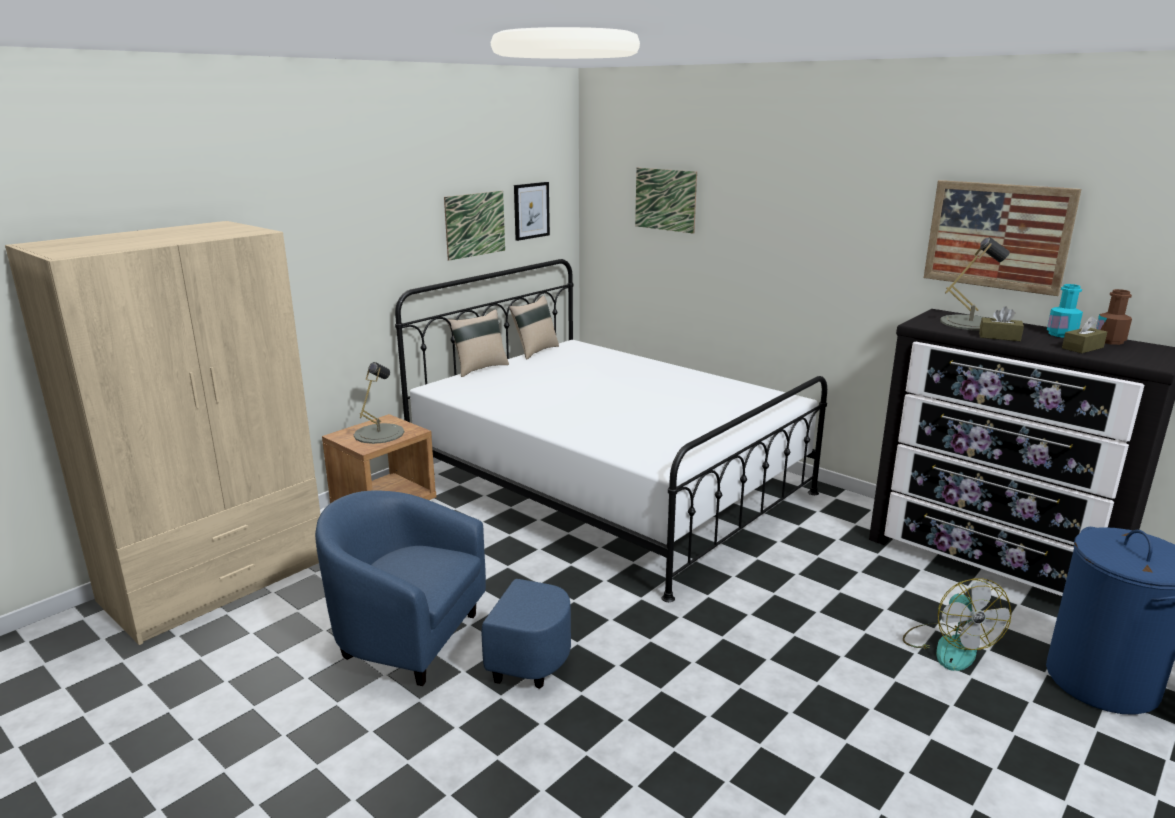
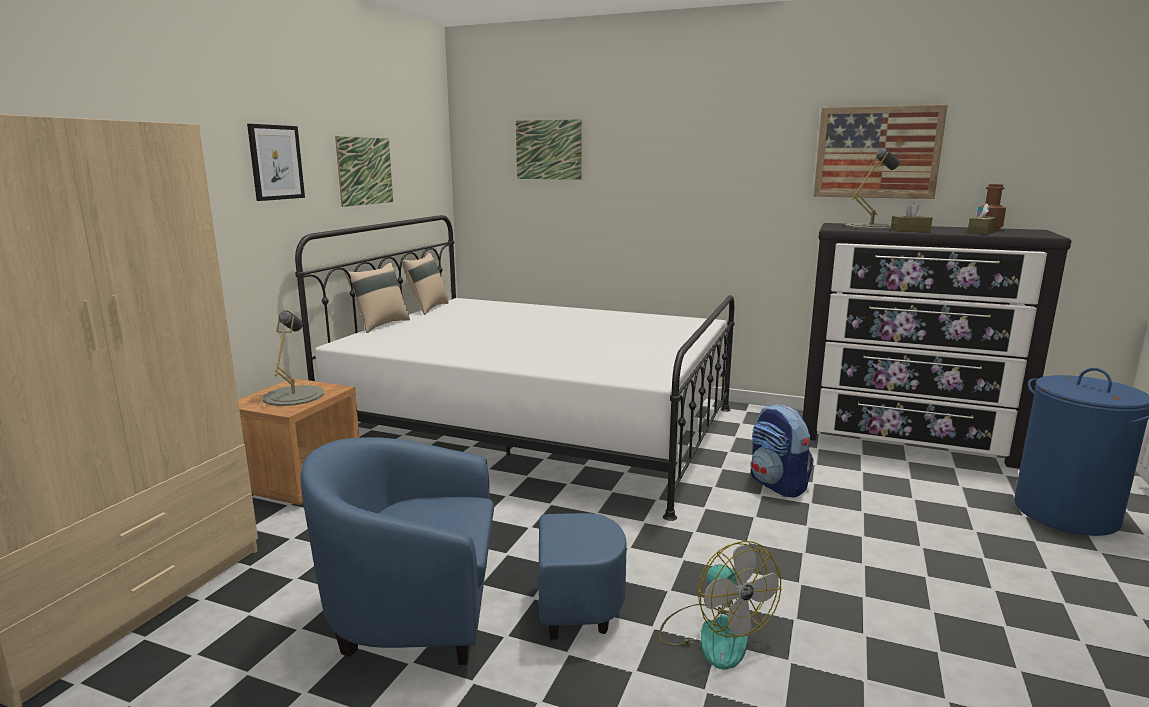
camera: 20 degrees left, 5 degrees down
(531, 210) = (413, 163): picture -> picture (276, 162)
(800, 586) = (778, 485): none -> backpack
(948, 646) = (936, 510): fan -> fan (713, 634)
(1061, 334) = (948, 228): turquoise bottle -> none

